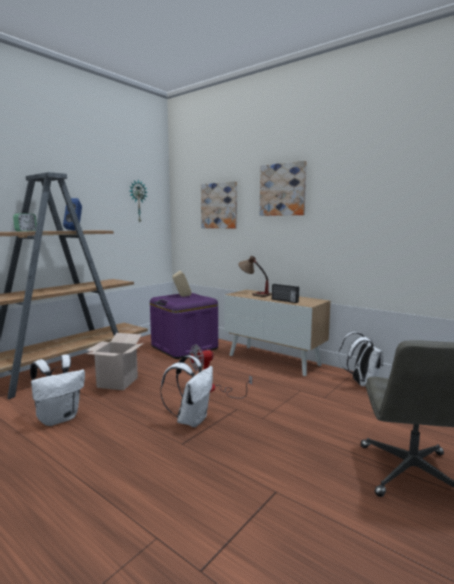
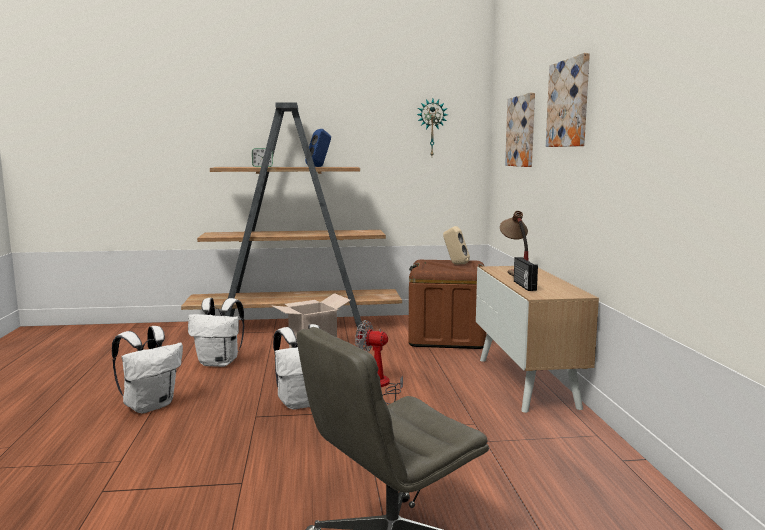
camera: 45 degrees right, 0 degrees up
(184, 347) = (447, 337): purple storage box -> brown storage box
(361, 383) = (586, 450): white backpack -> white backpack (150, 406)

